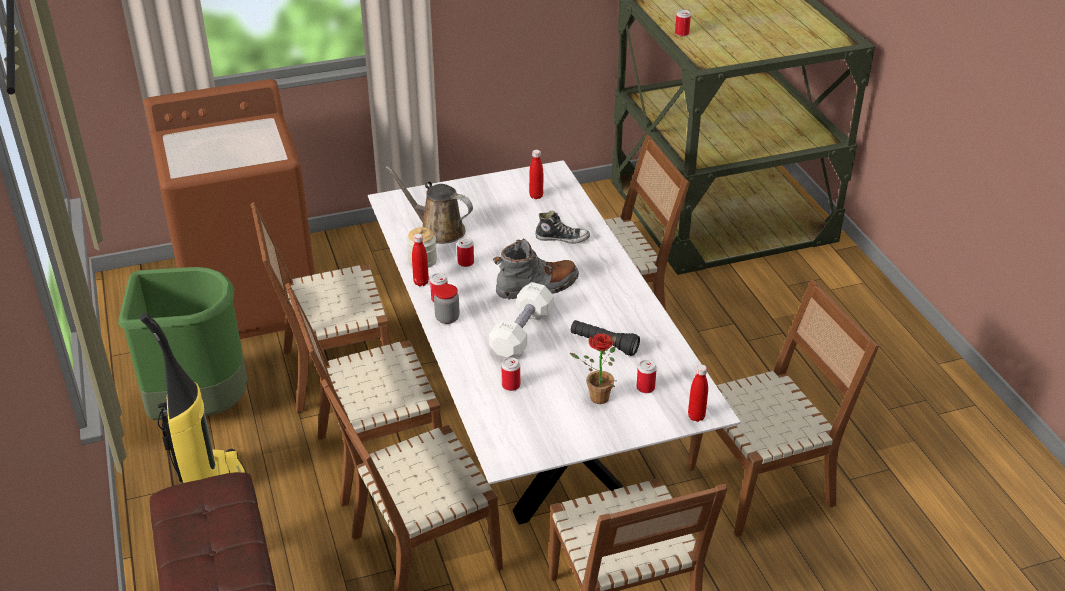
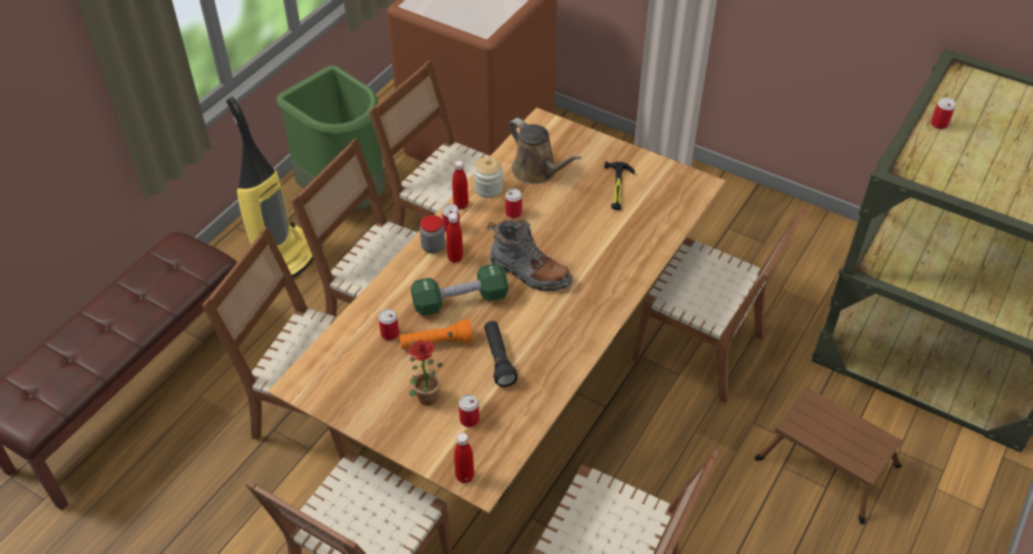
camera: 50 degrees right, 10 degrees up
(438, 229) = (537, 171): brown watering can -> brown watering can turned 150 degrees clockwise
(507, 205) = (618, 188): none -> hammer
(522, 333) = (460, 300): white dumbbell -> green dumbbell
(532, 425) = (516, 387): white dining table -> brown dining table
(536, 196) = (651, 196): red bottle -> red bottle (455, 258)
(550, 366) = (436, 343): none -> orange flashlight
(562, 238) = (612, 247): shoe -> none
(765, 319) = (828, 463): none -> brown step ladder

